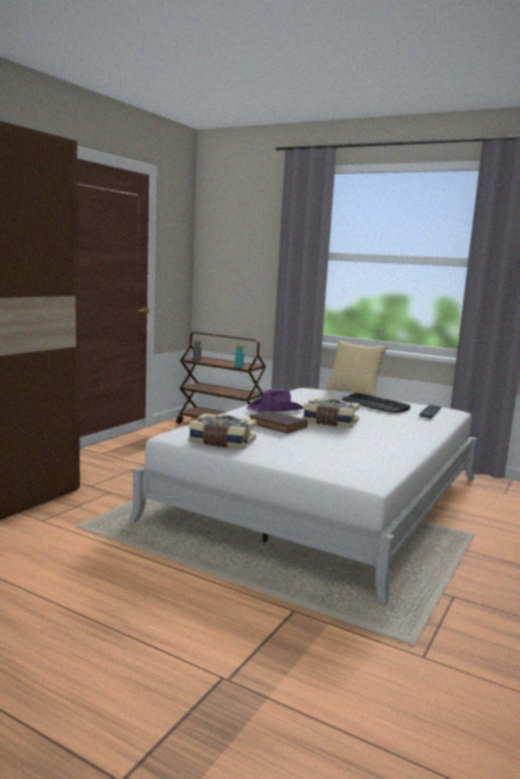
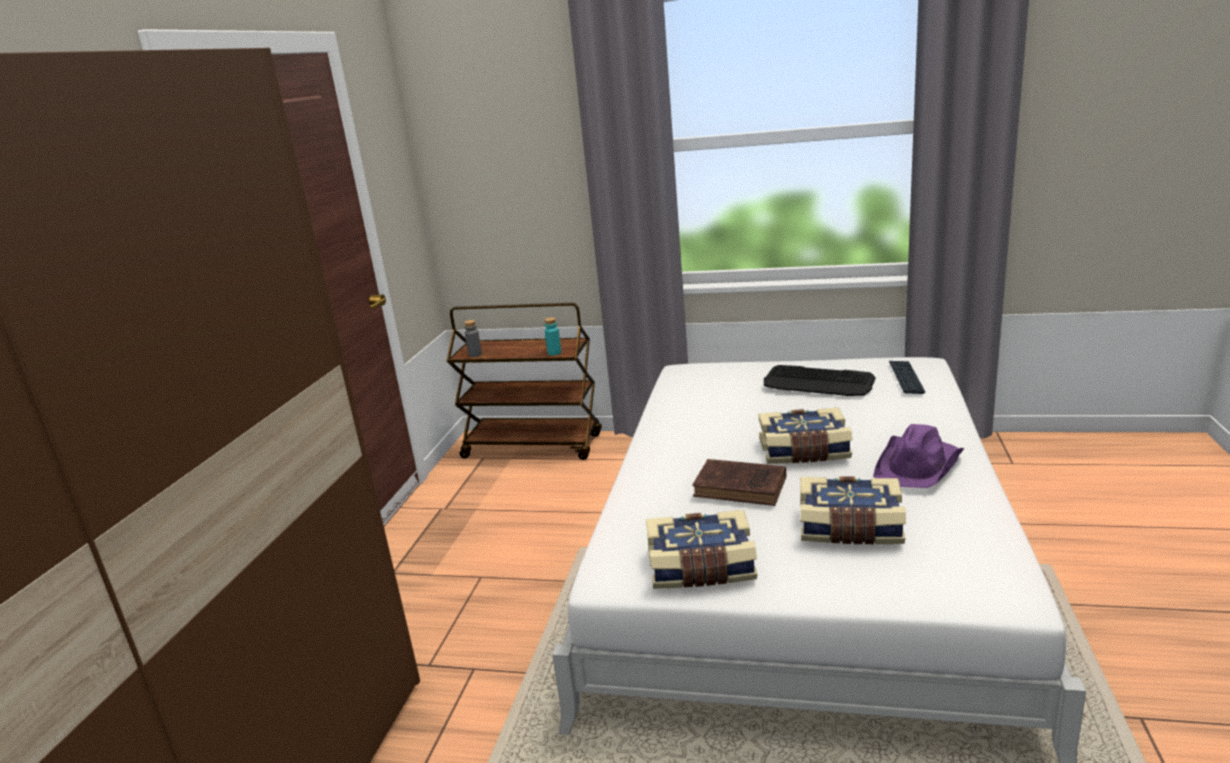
camera: 15 degrees left, 10 degrees up
(276, 409) = (696, 443): purple hat -> purple hat (919, 466)
(316, 447) = (850, 528): none -> book
(353, 393) = (753, 358): pillow -> none

